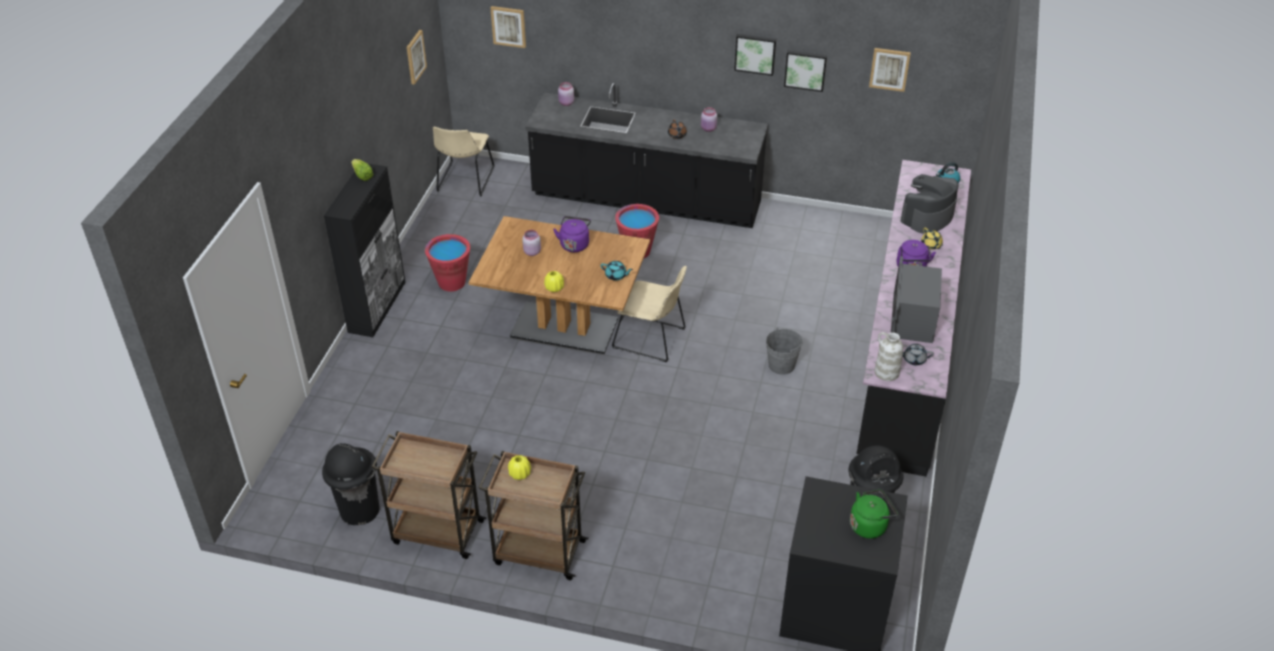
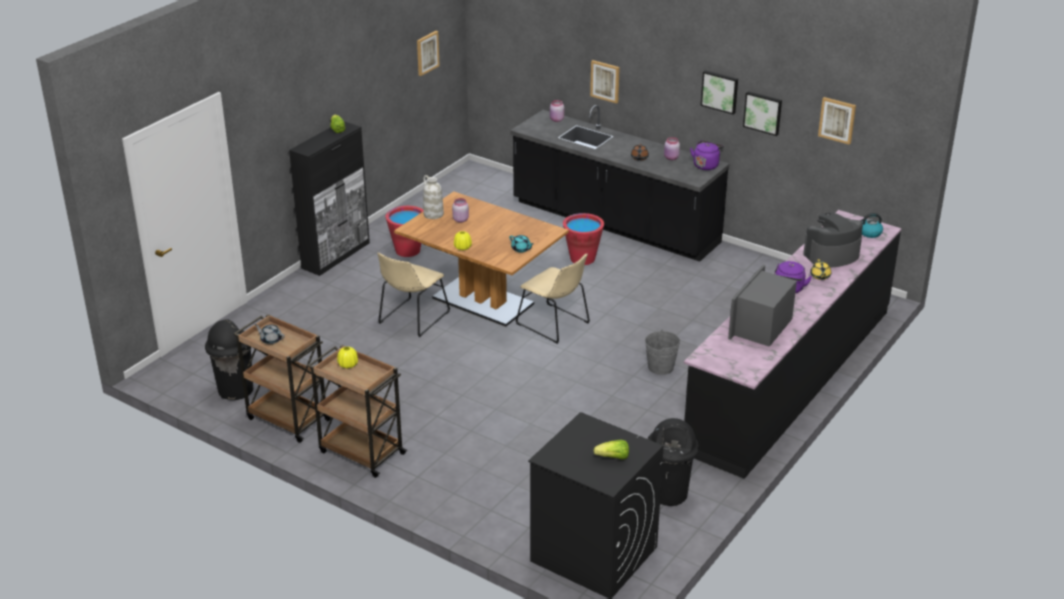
camera: 20 degrees right, 10 degrees down
(464, 181) = (463, 181): beige chair -> beige chair (412, 319)
(508, 26) = (518, 43): picture -> picture (605, 81)
(574, 244) = (500, 221): purple kettle -> purple kettle (706, 165)
(870, 525) = (613, 458): green kettle -> lettuce
(886, 372) = (710, 358): white vase -> white vase (433, 214)
(913, 359) = (742, 354): grey teapot -> grey teapot (271, 339)

